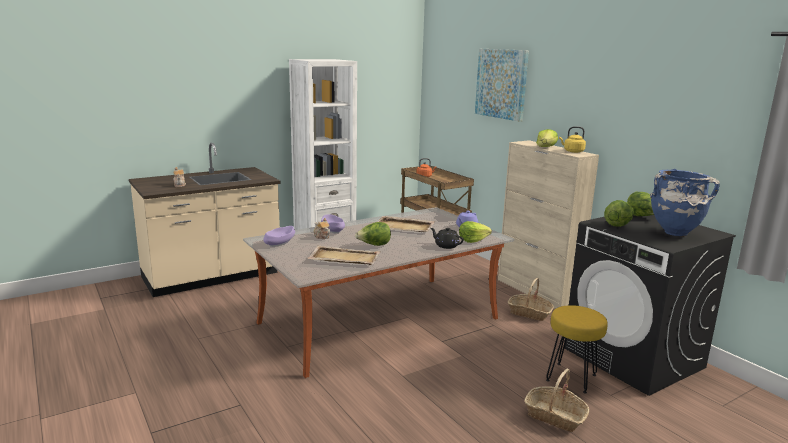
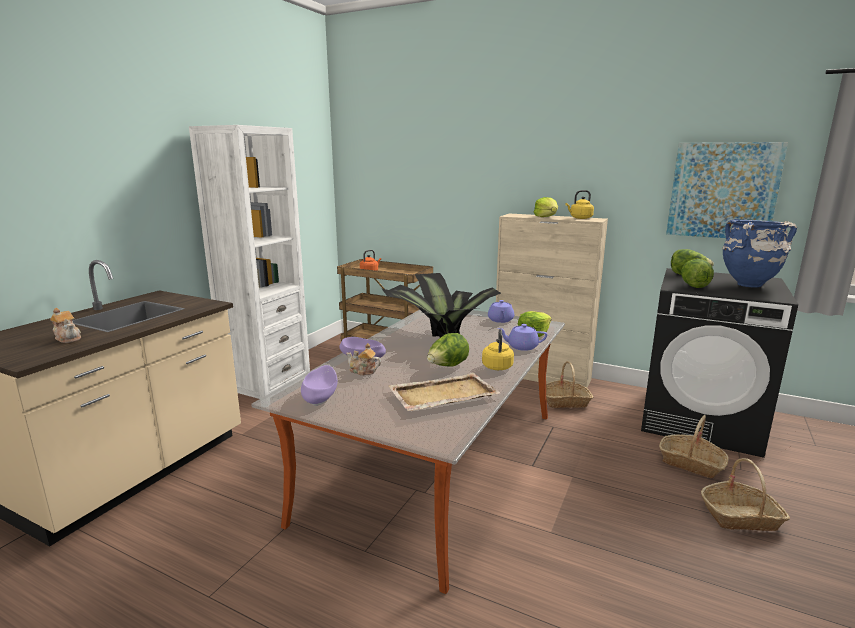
camera: 30 degrees left, 0 degrees up
(404, 227) = (438, 334): beige tray -> potted plant
(406, 252) = (497, 366): none -> yellow kettle
(446, 246) = (521, 347): black teapot -> purple teapot
(501, 83) = (461, 153): picture -> picture (722, 190)
(571, 378) = (691, 463): yellow stool -> basket

